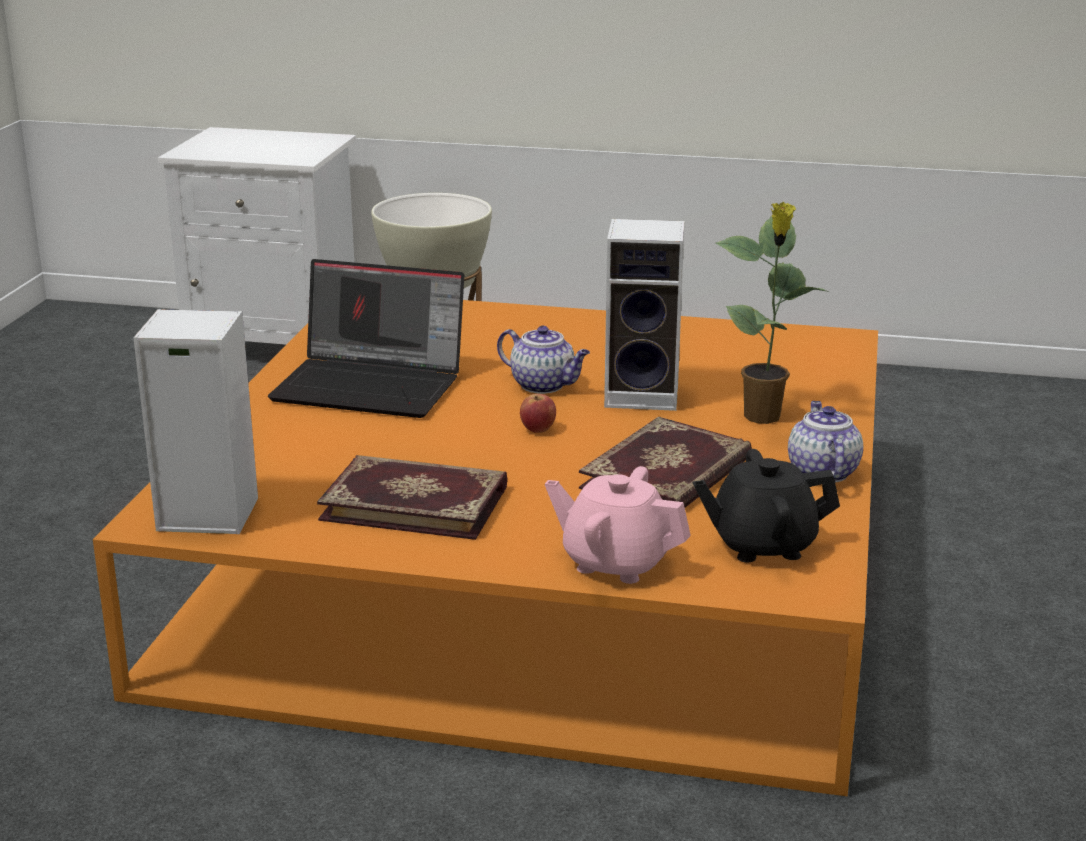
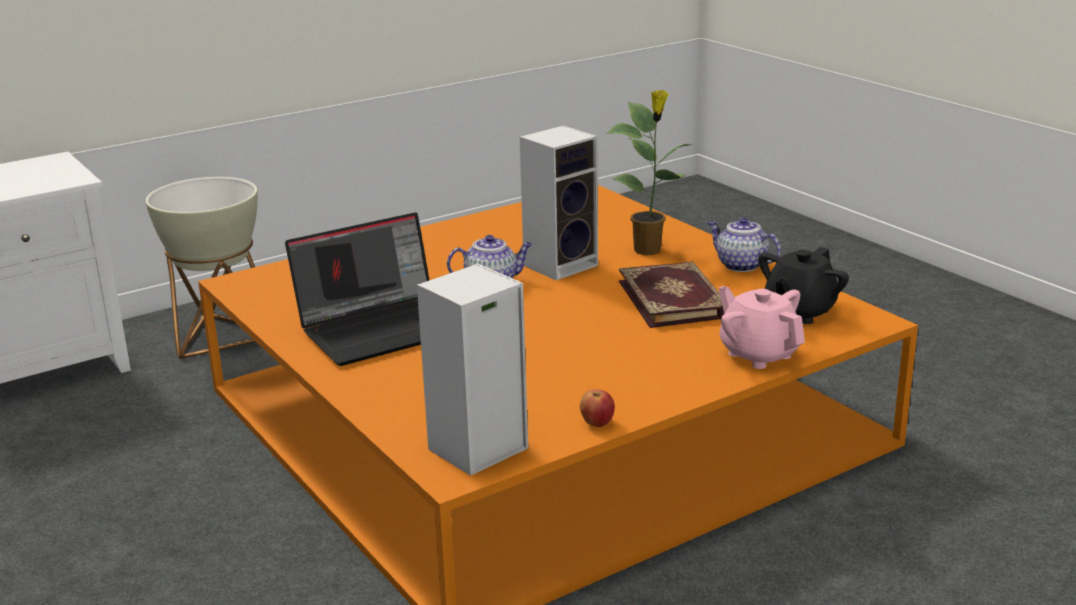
camera: 45 degrees left, 0 degrees up
(415, 502) = (583, 378): book -> none
(538, 429) = (550, 308): apple -> apple (597, 423)
(615, 562) = (759, 354): pink teapot -> pink teapot turned 75 degrees clockwise

